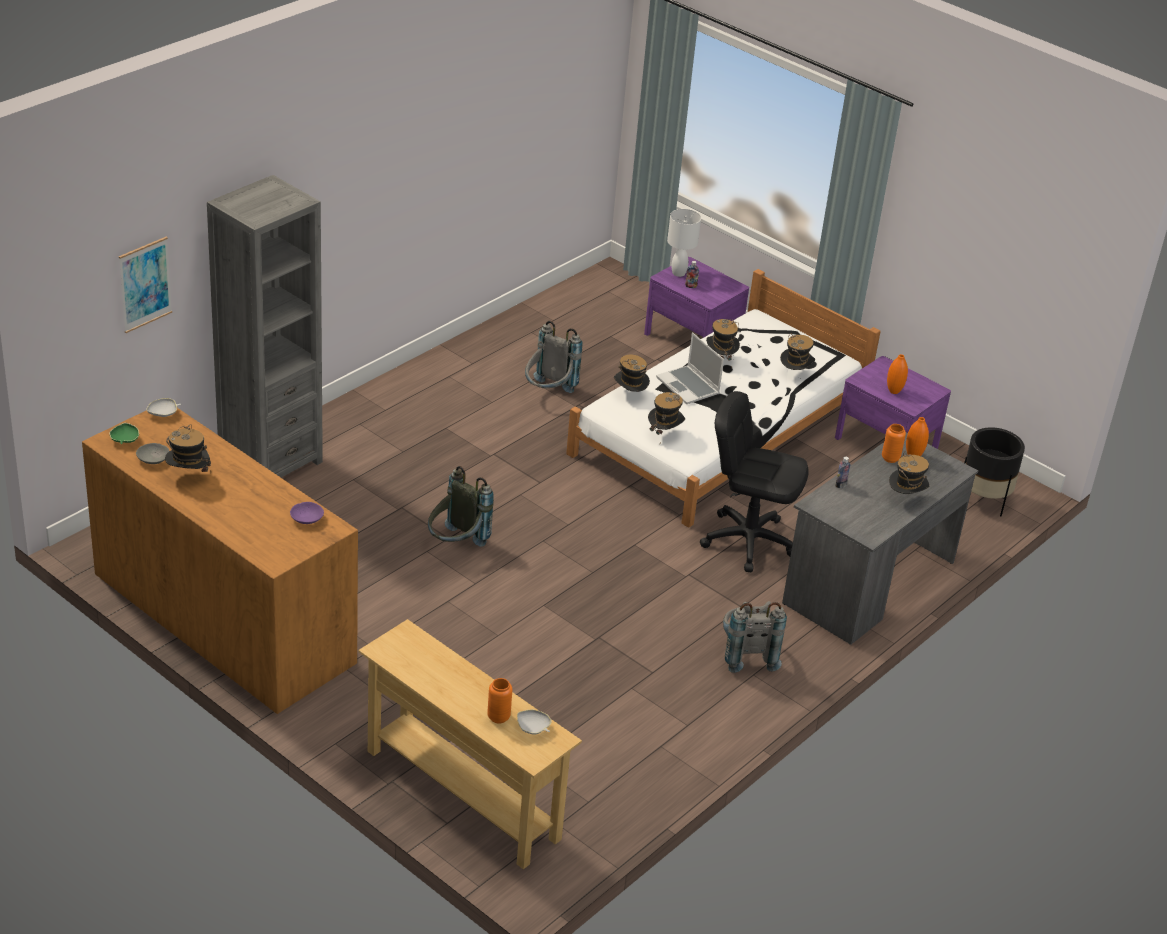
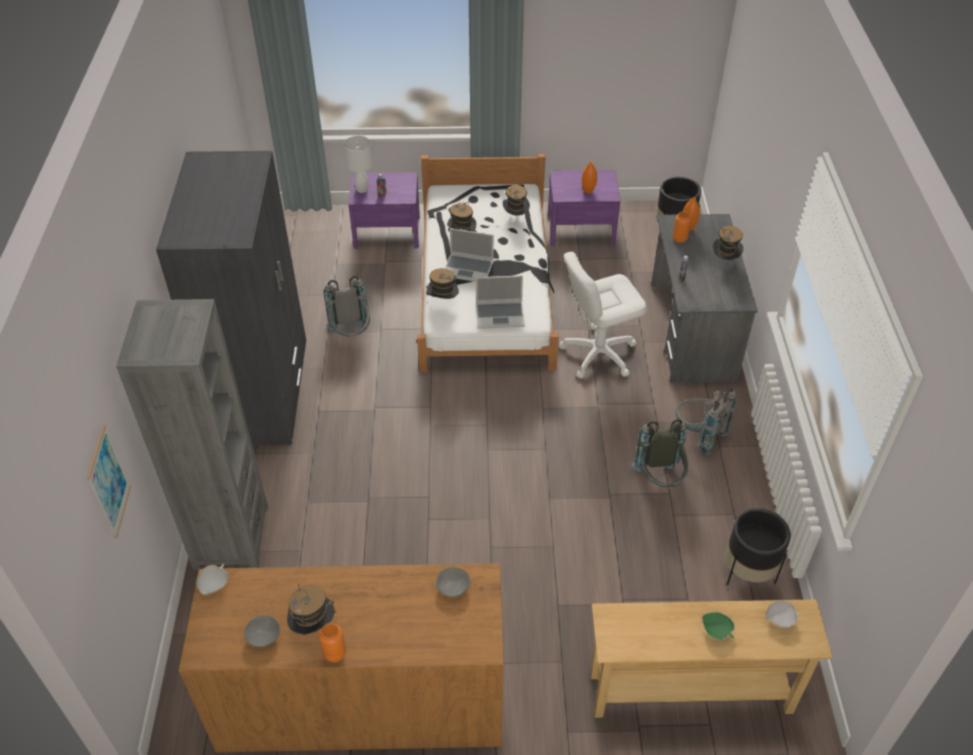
camera: 40 degrees left, 10 degrees up
(124, 440) = (215, 637): green bowl -> green bowl (717, 630)
(307, 518) = (452, 585): purple bowl -> grey bowl
(421, 389) = (264, 393): none -> grey wardrobe
(456, 545) = (440, 499): grey backpack -> grey backpack (660, 480)
(498, 717) = (751, 630): orange vase -> orange vase (335, 653)
(635, 766) = (748, 572): none -> black planter
(664, 434) = (500, 315): hat -> laptop
(748, 541) = (598, 353): black office chair -> white office chair

